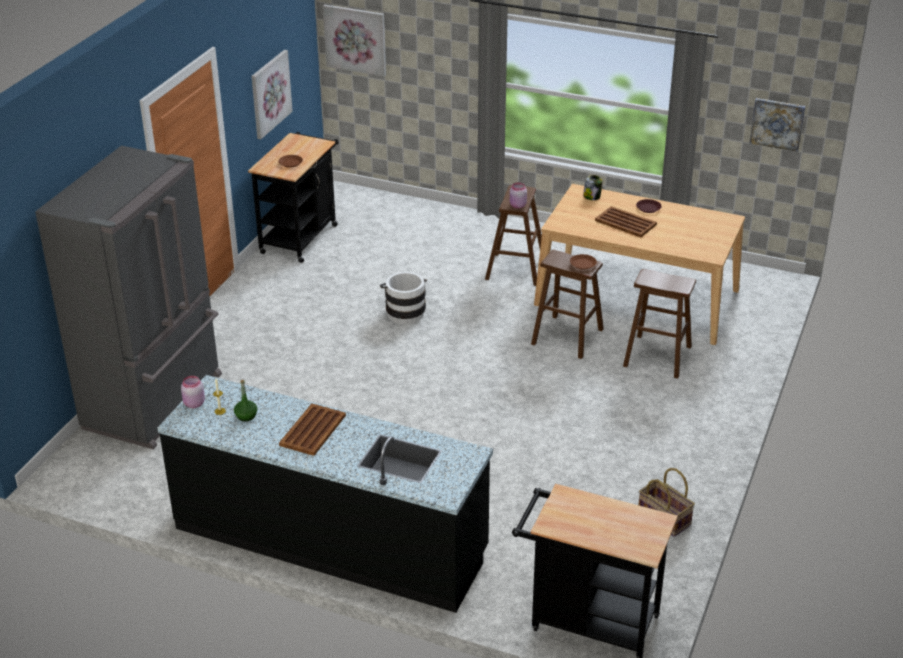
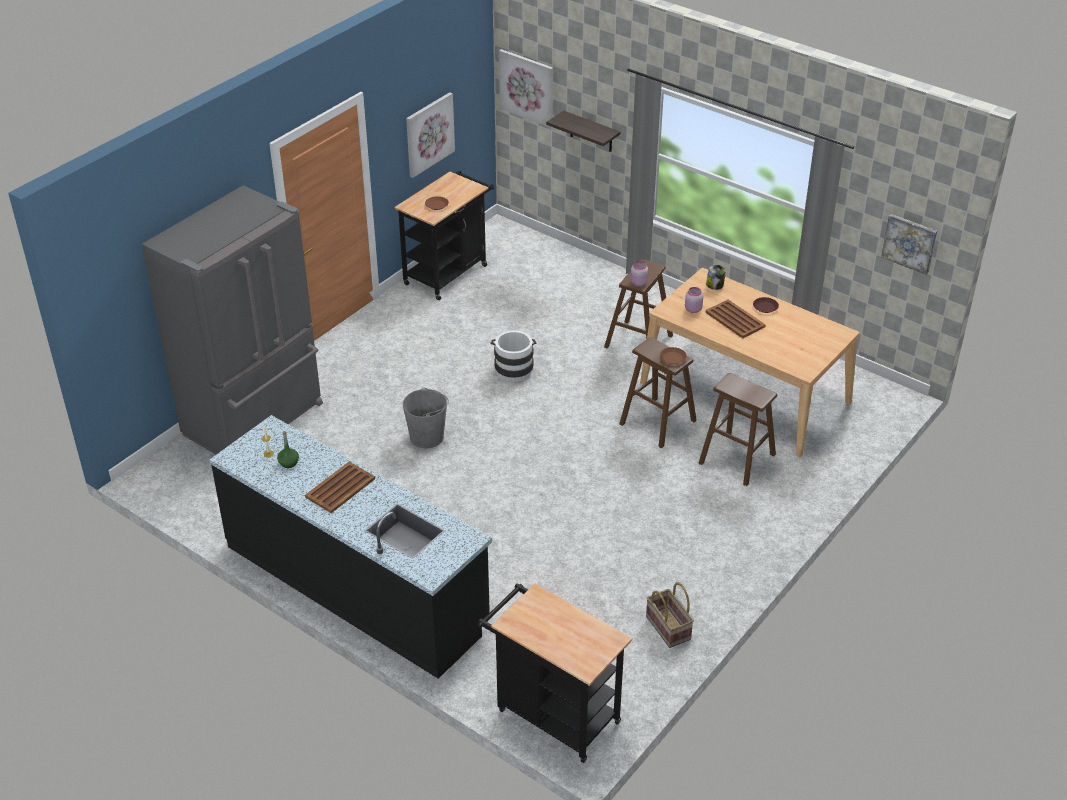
camera: 15 degrees right, 5 degrees up
(193, 403) = (249, 442): pink jar -> pink jar (692, 309)
(344, 387) = (427, 437): none -> grey bucket
(429, 73) = (591, 132): none -> shelf

